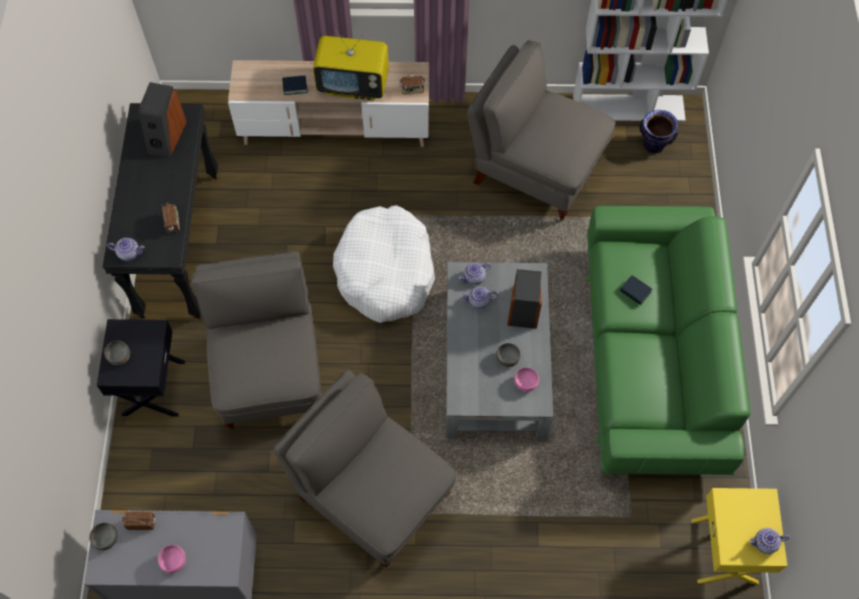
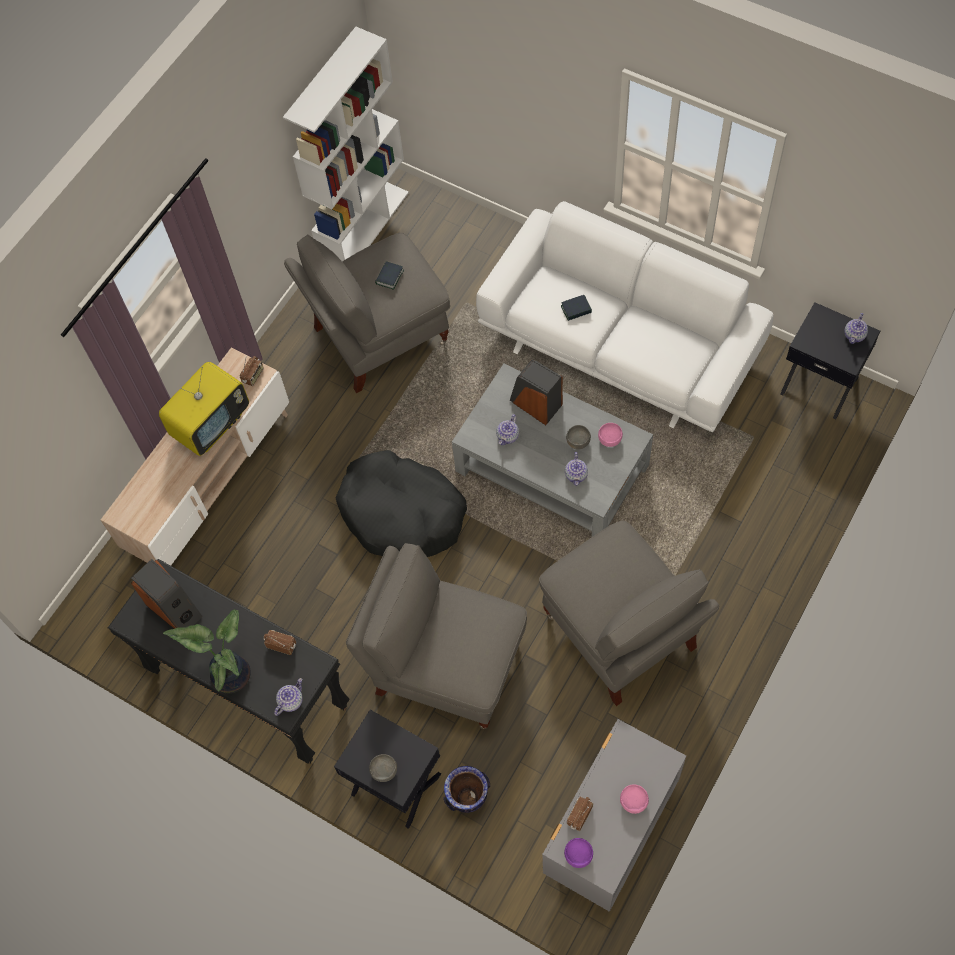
camera: 55 degrees left, 0 degrees up
(106, 539) = (578, 855): grey bowl -> purple bowl
(132, 200) = (230, 673): none -> potted plant
(295, 86) = (175, 477): book -> book (389, 277)
(372, 495) = (621, 633): grey armchair -> grey armchair turned 105 degrees counterclockwise
(385, 272) = (402, 514): white dog bed -> black dog bed
(474, 278) = (482, 428): teapot -> teapot (576, 475)
(651, 358) = (621, 345): green sofa -> white sofa
(654, 145) = (416, 229): vase -> vase (468, 798)
(725, 551) = (820, 384): yellow nightstand -> black nightstand

